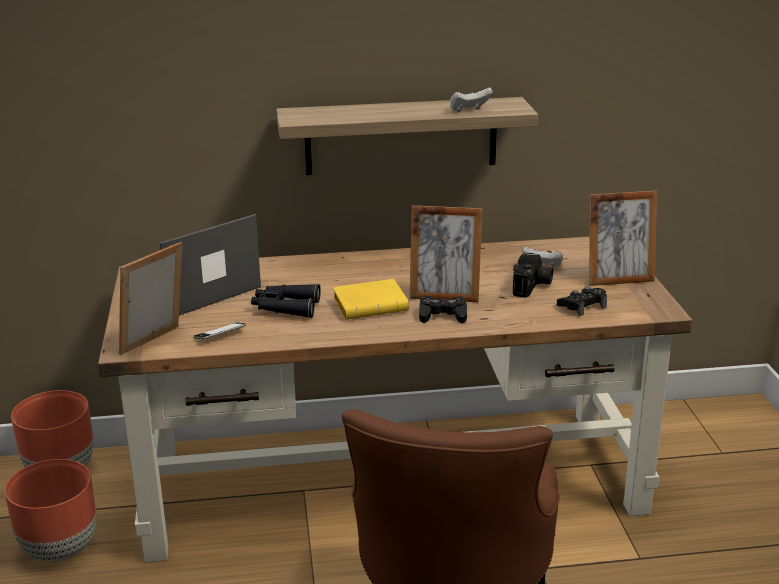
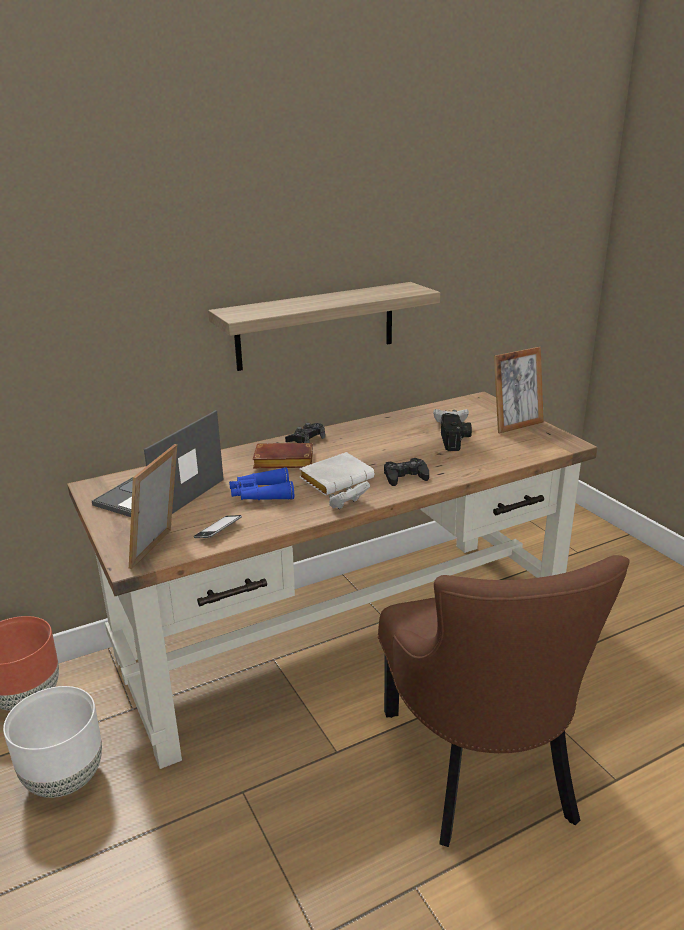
camera: 20 degrees left, 0 degrees up
(60, 549) = (65, 778): brown planter -> white planter
(285, 308) = (261, 494): black binoculars -> blue binoculars
(330, 279) = (281, 462): none -> brown book
(371, 305) = (337, 478): yellow book -> white book
(444, 296) = (392, 460): picture frame -> none
(469, 110) = (382, 295): white game controller -> white game controller (348, 506)
(582, 306) = (508, 450): black game controller -> black game controller (306, 439)

